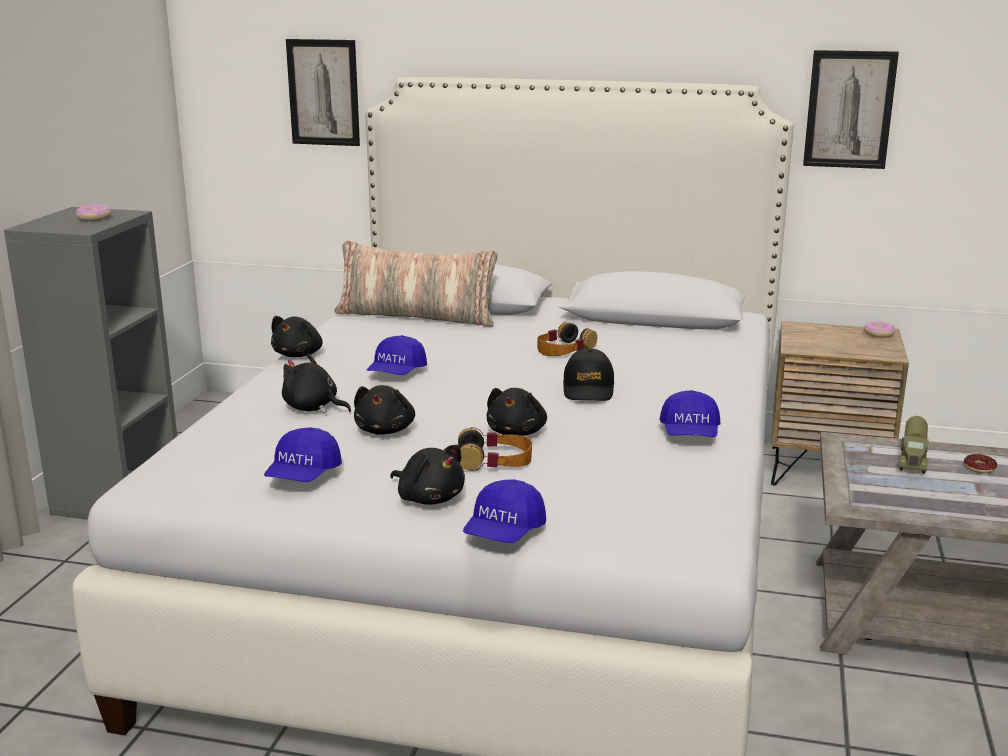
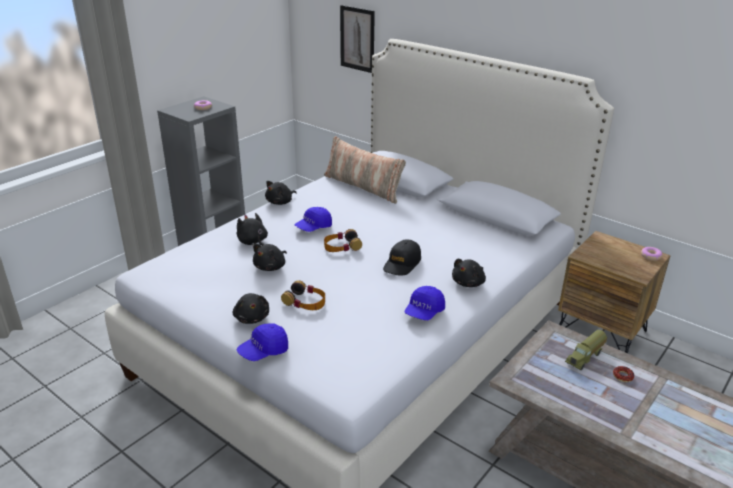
camera: 25 degrees right, 10 degrees up
(303, 475) = (207, 287): blue cap -> none
(517, 432) = (335, 285): black plush toy -> black plush toy (469, 283)
(564, 349) = (418, 230): headphones -> headphones (342, 246)
(849, 109) = (658, 104): picture -> none

